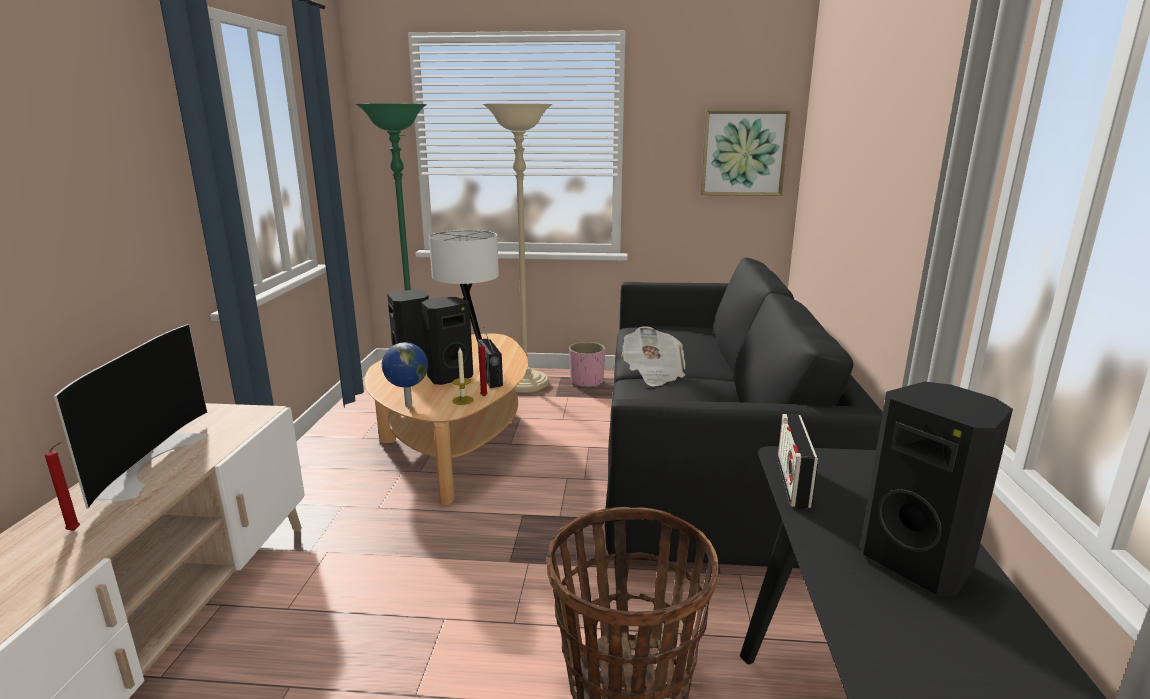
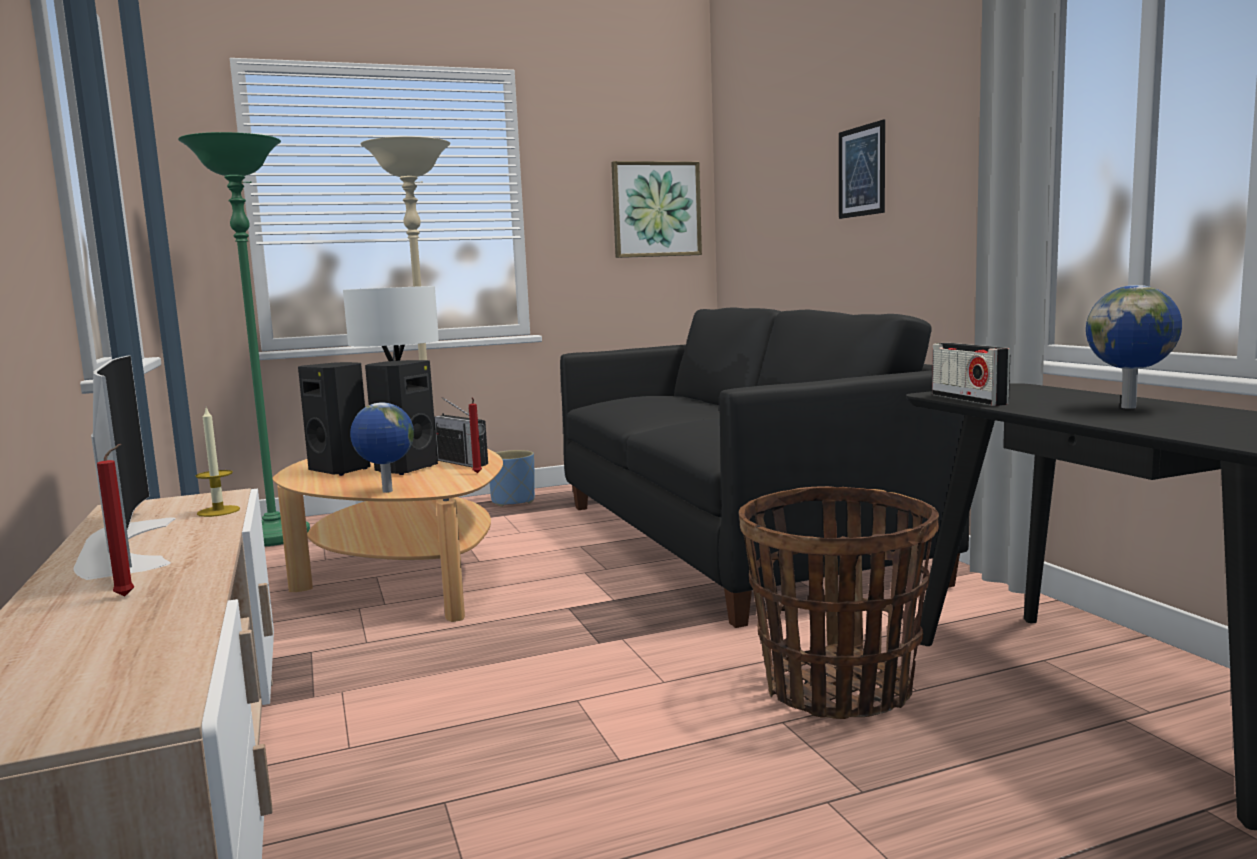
camera: 25 degrees left, 10 degrees down
(463, 400) = (455, 479): candle -> candle (218, 511)
(587, 382) = (513, 501): pink planter -> blue planter
(653, 373) = (673, 418): newspaper -> none
(881, 164) = (862, 171): none -> picture
(919, 562) = (1130, 407): black speaker -> globe

